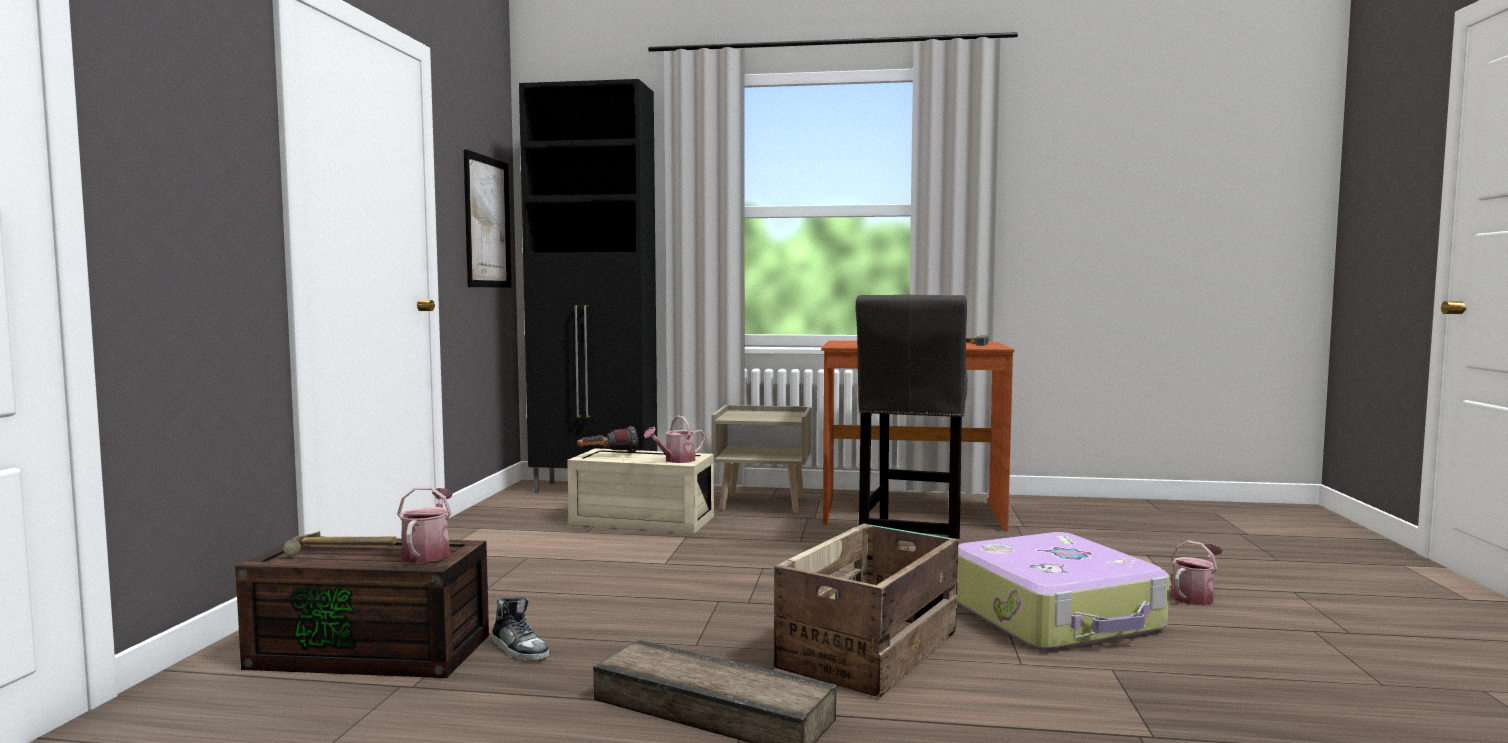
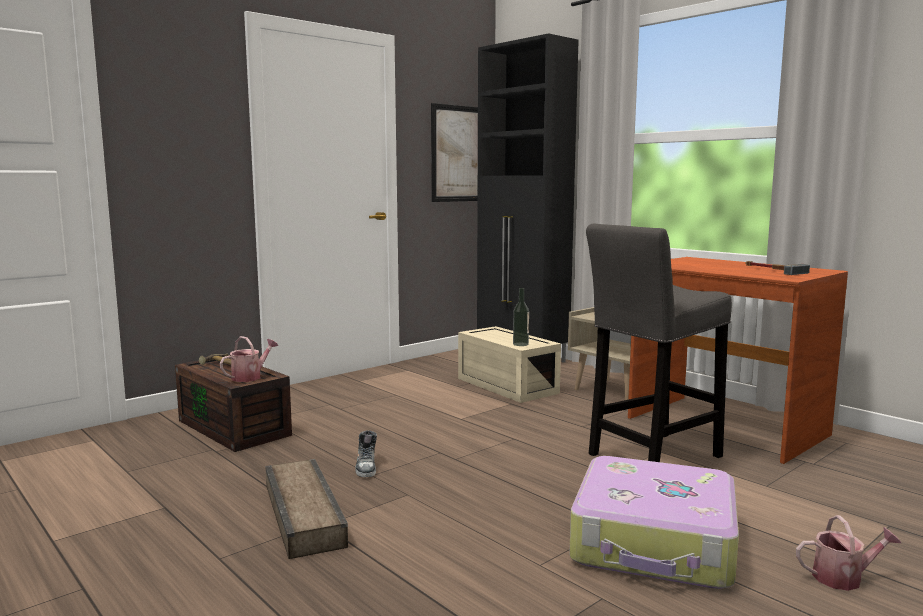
camera: 40 degrees right, 5 degrees up
(520, 649) = (289, 448): shoe -> shoe (366, 467)
(607, 455) = (489, 332): flashlight -> none
(676, 460) = (520, 344): watering can -> bottle
(872, 649) = (462, 515): crate -> none

